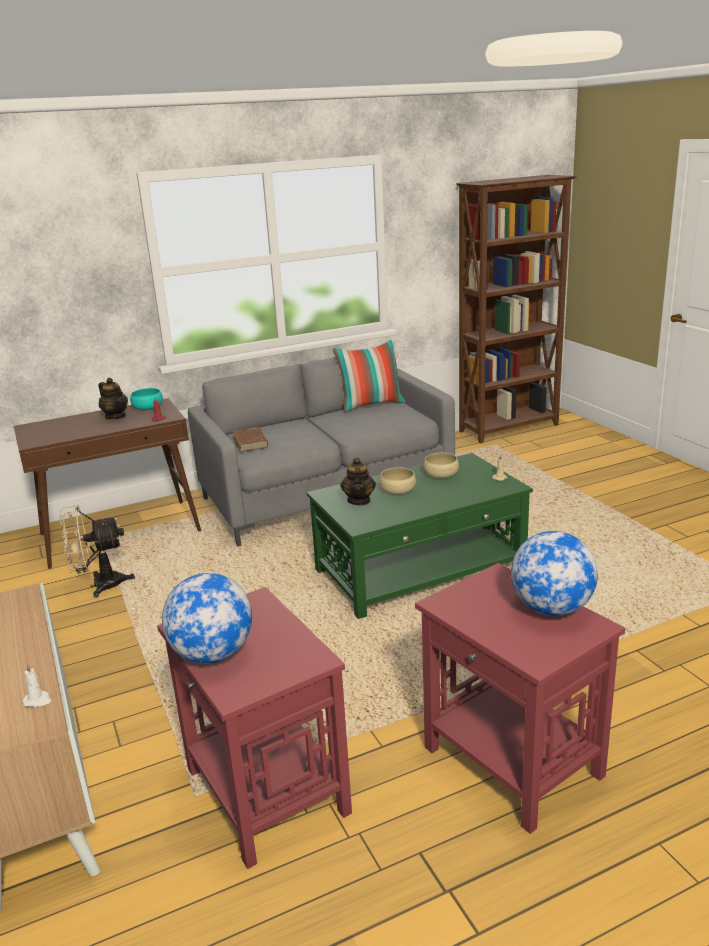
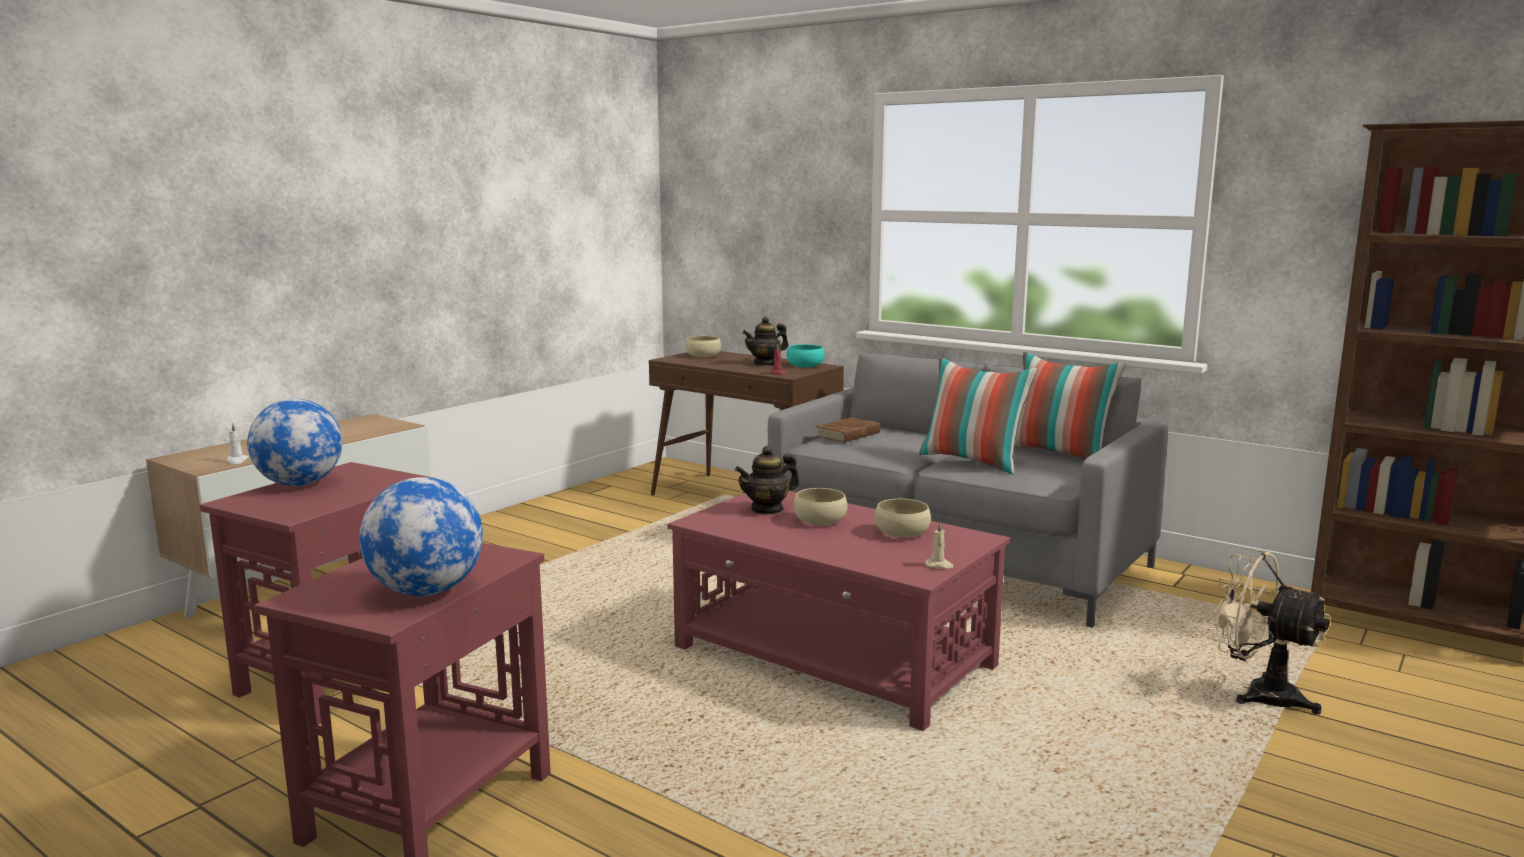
camera: 60 degrees right, 10 degrees down
(45, 430) = (703, 356): none -> beige bowl
(99, 585) = (640, 519): beige fan -> beige fan (1258, 693)
(116, 416) = (765, 363): teapot -> teapot turned 45 degrees clockwise
(355, 426) = (973, 462): none -> pillow
(421, 569) = (834, 658): green coffee table -> red coffee table

